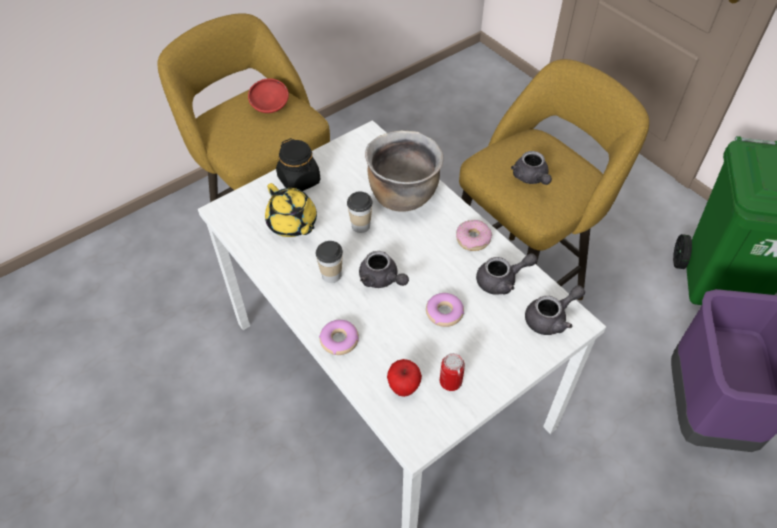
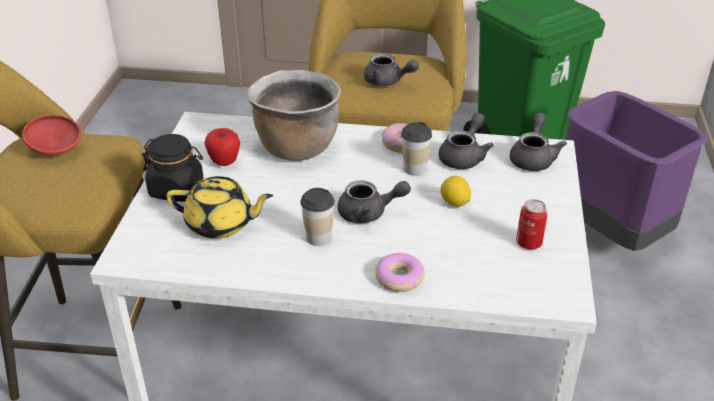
camera: 45 degrees left, 15 degrees down
(360, 225) = (291, 188): cup -> cup (414, 169)
(404, 387) = (501, 272): apple -> apple (224, 162)
(444, 313) = (454, 203): donut -> lemon

